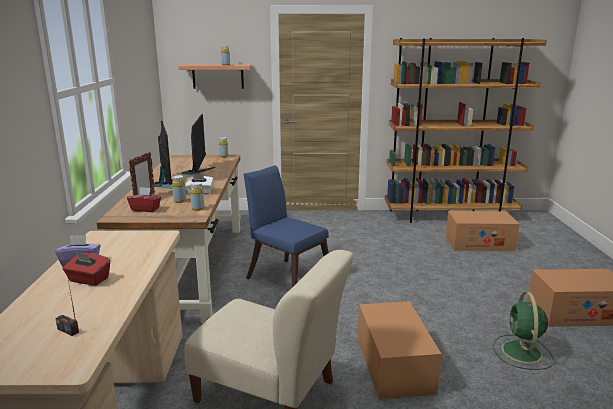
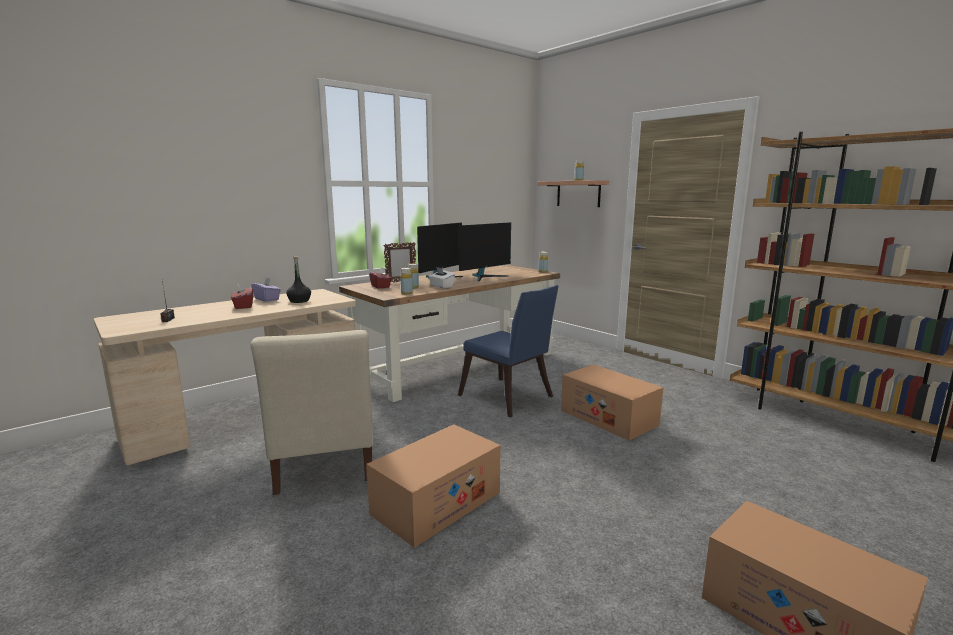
camera: 50 degrees right, 5 degrees down
(128, 251) = (299, 301): none -> black bottle
(286, 277) = (508, 399): blue chair -> blue chair turned 135 degrees clockwise
(479, 243) = (823, 467): cardboard box -> cardboard box (608, 417)
(522, 353) = (588, 590): green fan -> none

